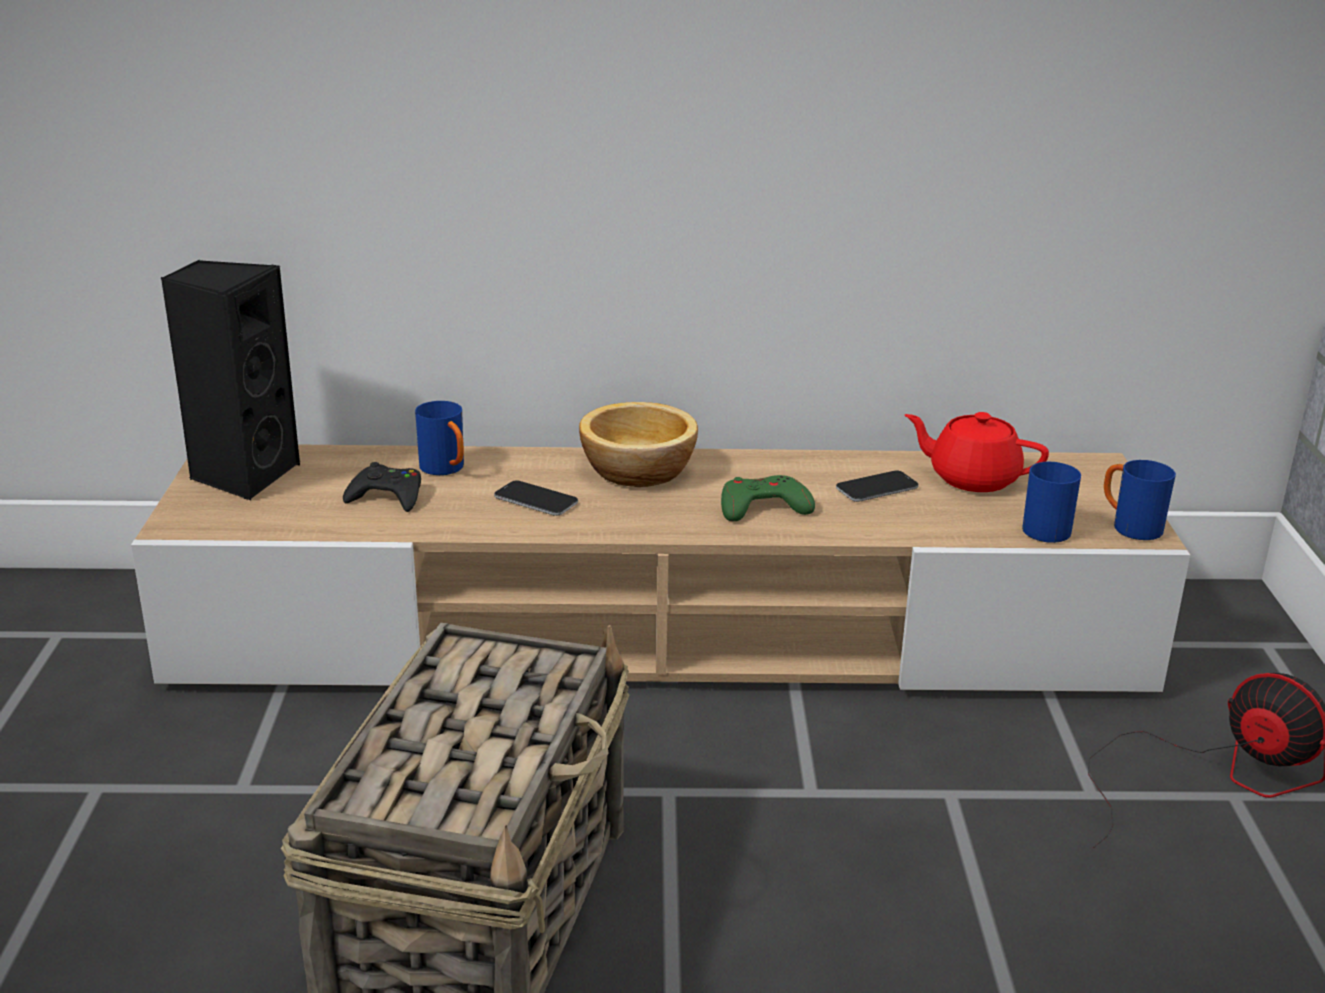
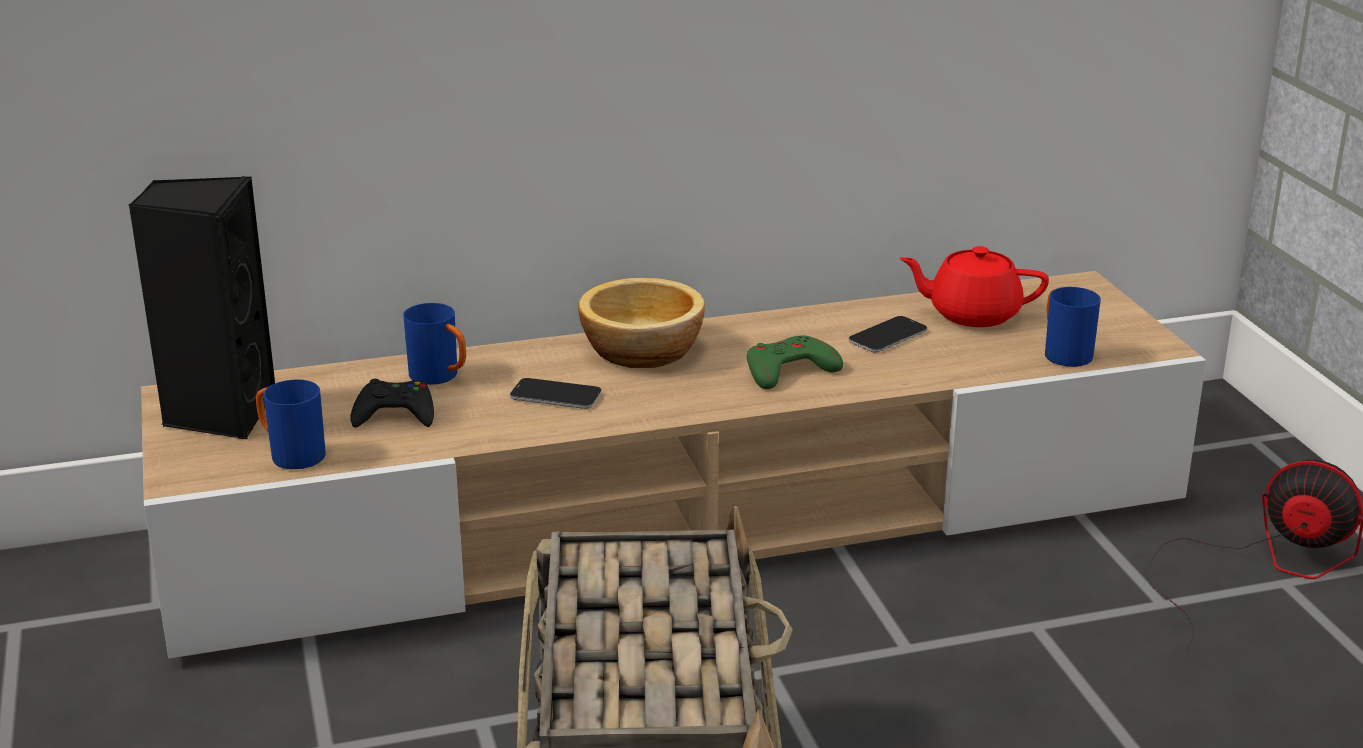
camera: 15 degrees left, 0 degrees up
(1129, 526) = (1139, 341): blue mug -> blue mug (290, 454)

